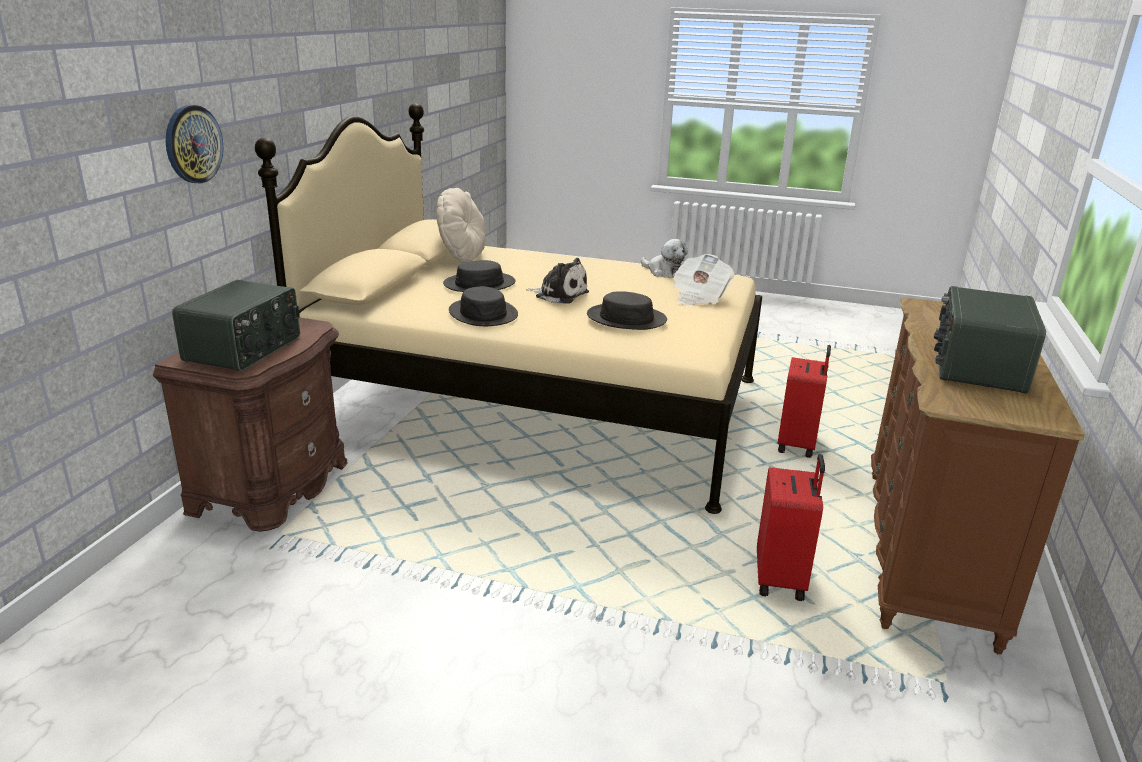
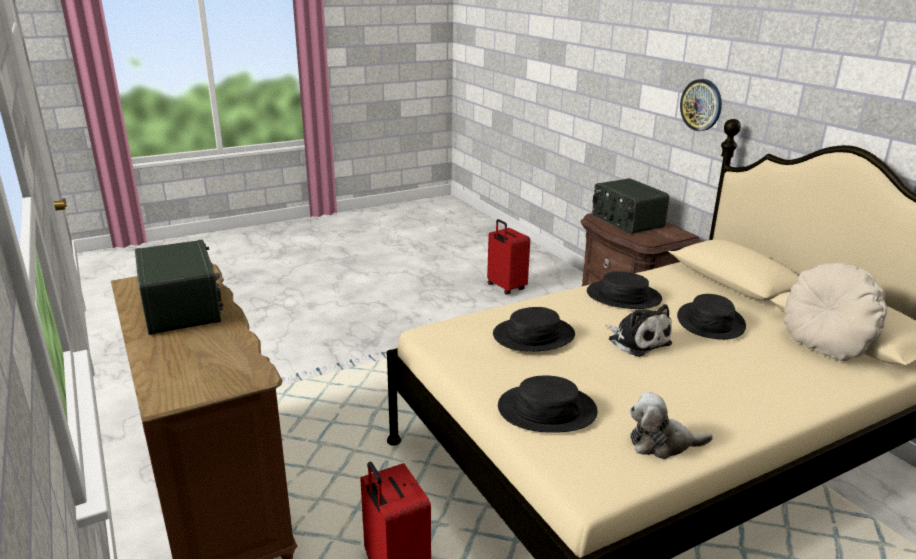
camera: 135 degrees right, 0 degrees up
(559, 295) = (637, 341): plush toy -> plush toy turned 105 degrees counterclockwise
(699, 297) = (547, 410): newspaper -> black hat
(781, 579) = (308, 419): red suitcase -> red suitcase (505, 288)

